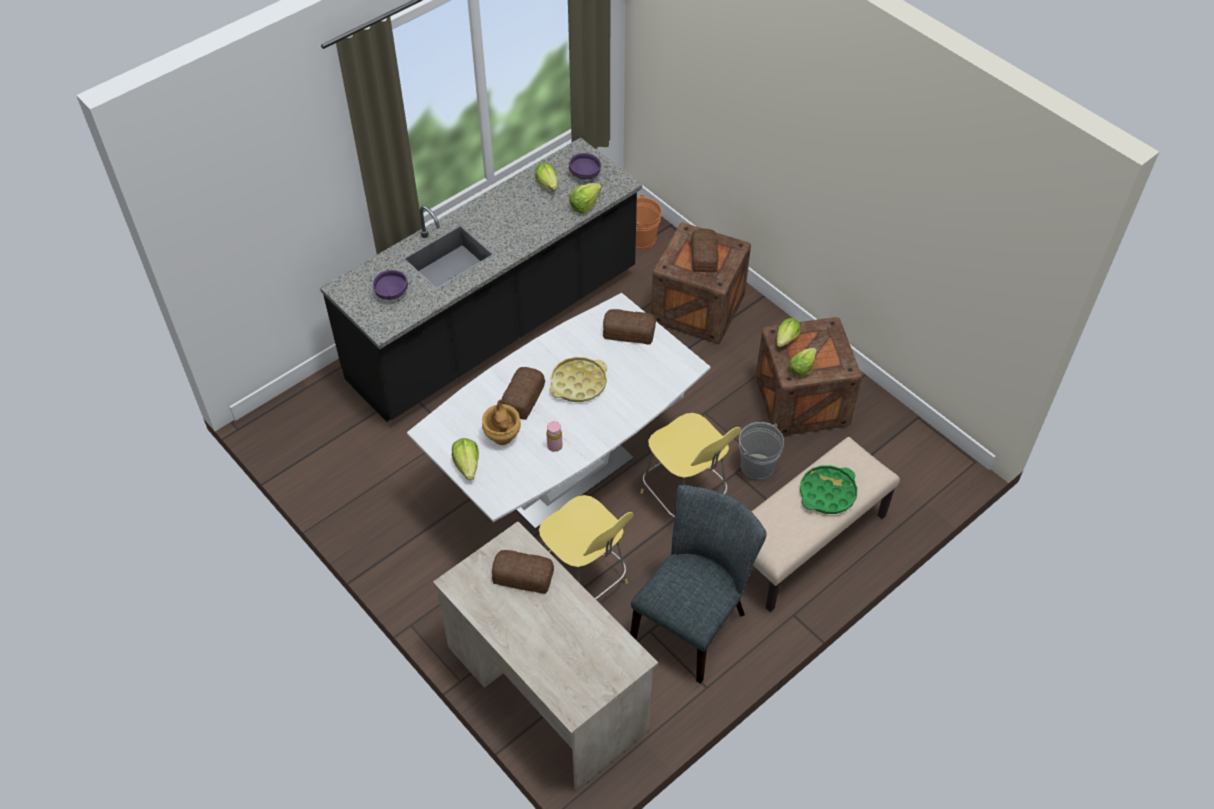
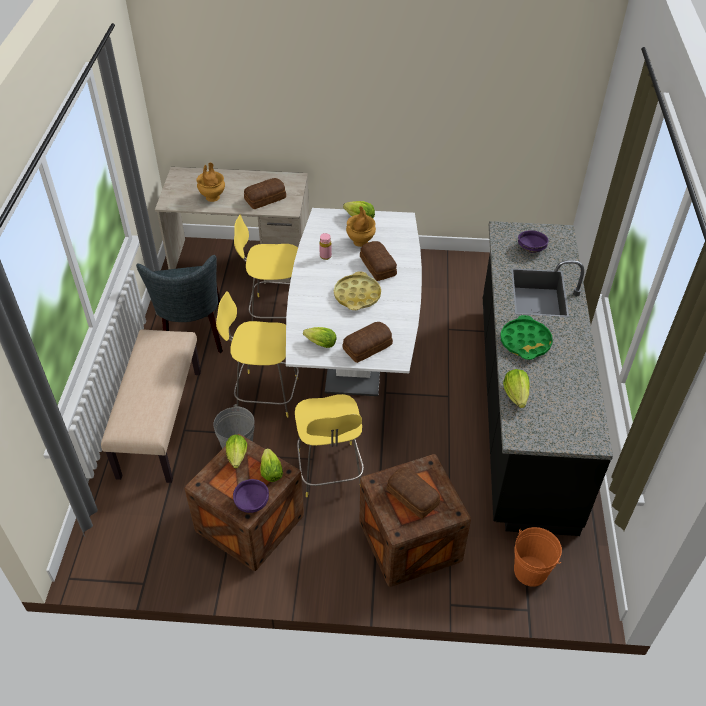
camera: 135 degrees right, 5 degrees down
(548, 185) = (564, 390): lettuce -> lettuce (319, 343)
(575, 628) = (213, 197): none -> brown vase
(585, 175) = (555, 422): purple bowl -> purple bowl (251, 503)
(702, 393) = (329, 472): none -> yellow stool
(827, 493) = (144, 389): green tray -> green tray (525, 342)

